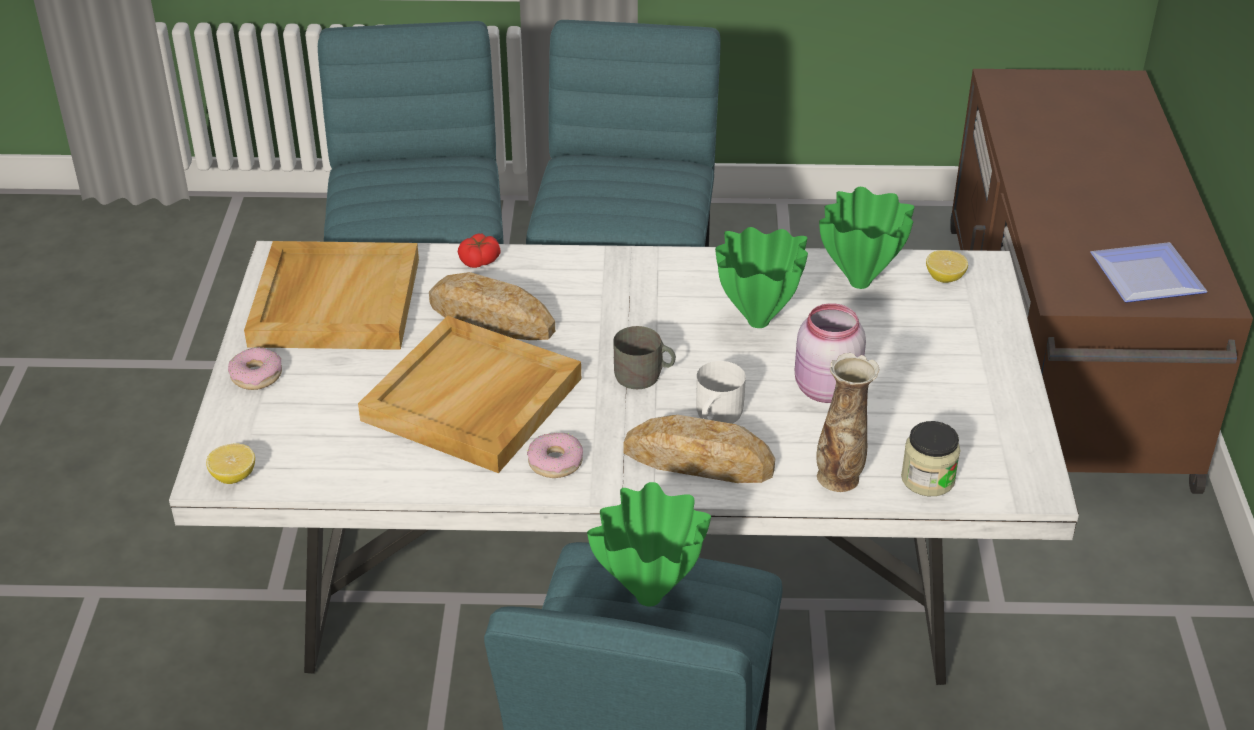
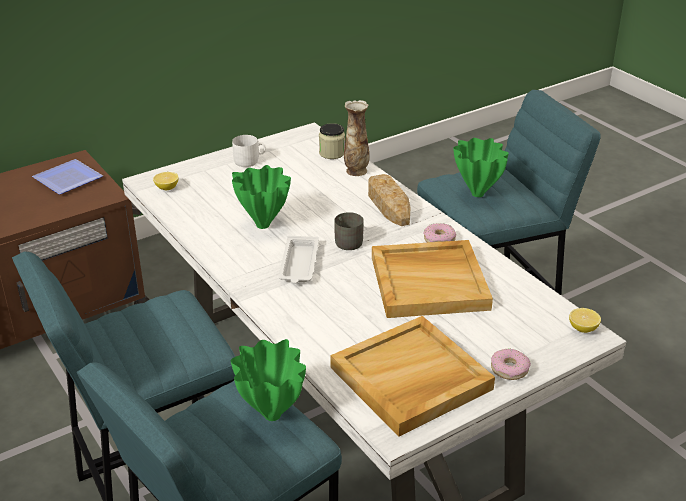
camera: 125 degrees left, 5 degrees down
(480, 260) = (305, 341): tomato -> none
(491, 317) = (356, 309): bread -> none
(631, 314) = (299, 264): none -> white tray
(716, 415) = (352, 211): white mug -> white mug (250, 161)
(824, 389) = (298, 191): pink jar -> none
(861, 282) = (194, 208): green vase -> green vase (271, 414)

